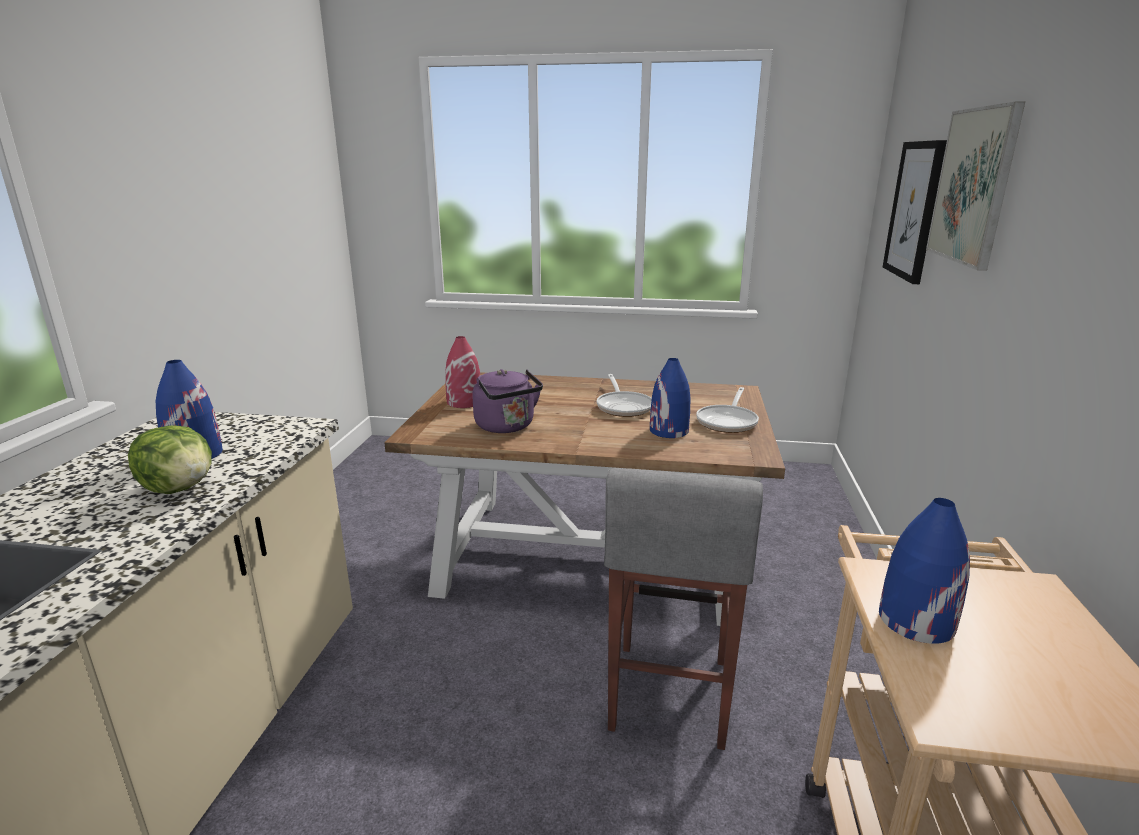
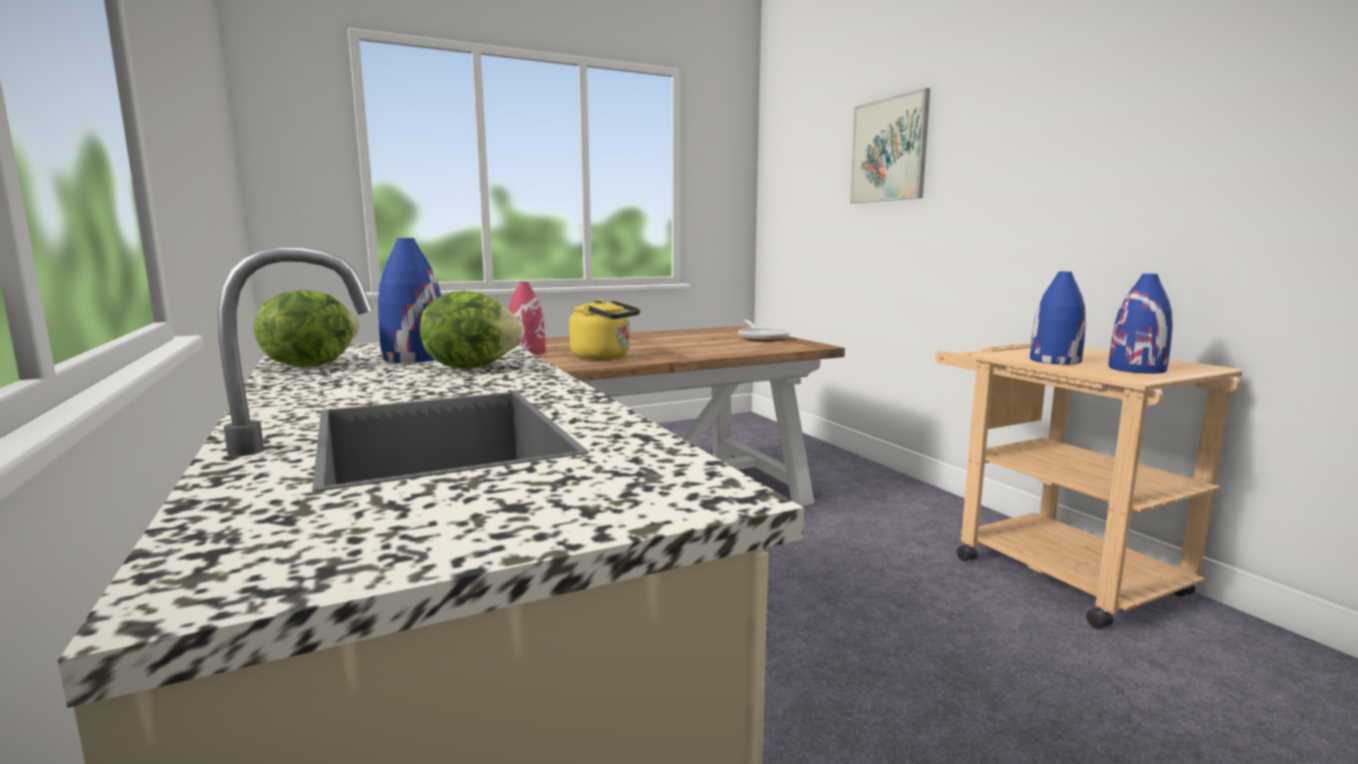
camera: 35 degrees left, 10 degrees down
(124, 450) = (310, 365): none -> lettuce
(507, 427) = (604, 357): purple kettle -> yellow kettle
(624, 406) = (671, 341): frying pan -> none
(667, 694) = (822, 548): grey stool -> none
(669, 431) = (734, 345): blue vase -> blue vase (1137, 369)
(914, 210) = (820, 183): picture -> none

